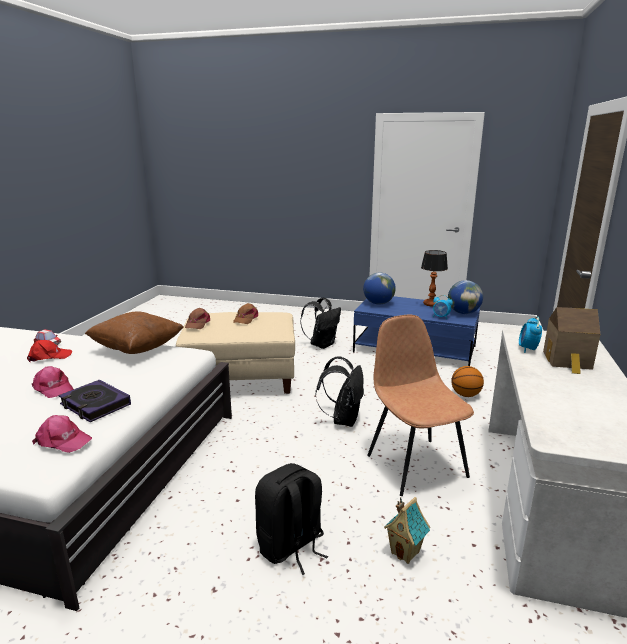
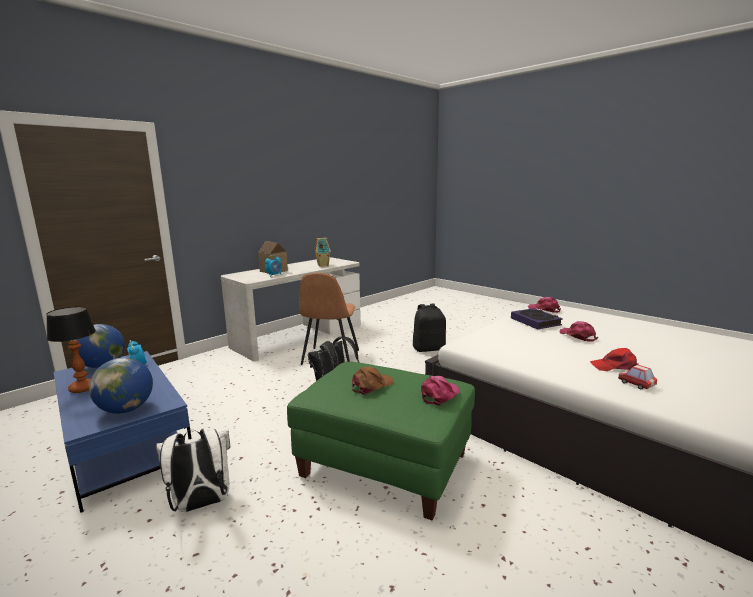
camera: 150 degrees left, 5 degrees down
(137, 349) = (517, 358): brown pillow -> none
(197, 324) = (439, 395): brown cap -> pink cap
(241, 379) = (384, 465): beige ottoman -> green ottoman
(322, 344) = (201, 504): black backpack -> white backpack
(405, 552) = (382, 338): toy house -> toy house (322, 265)
(466, 395) = (214, 382): basketball -> none

